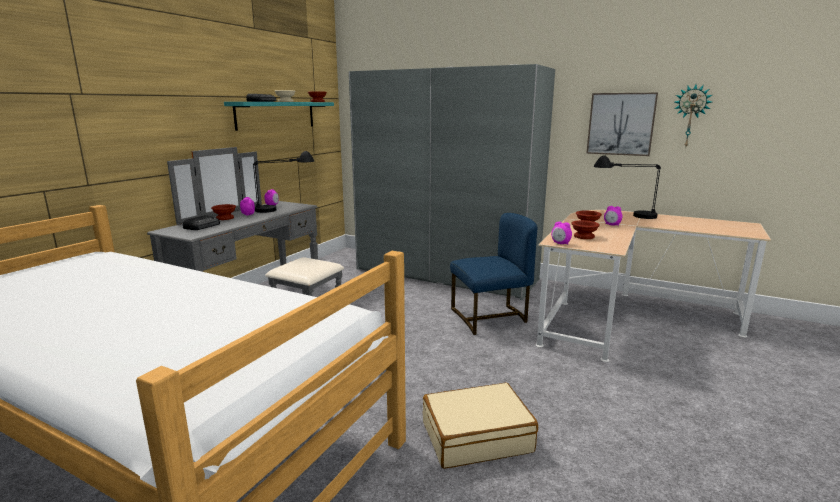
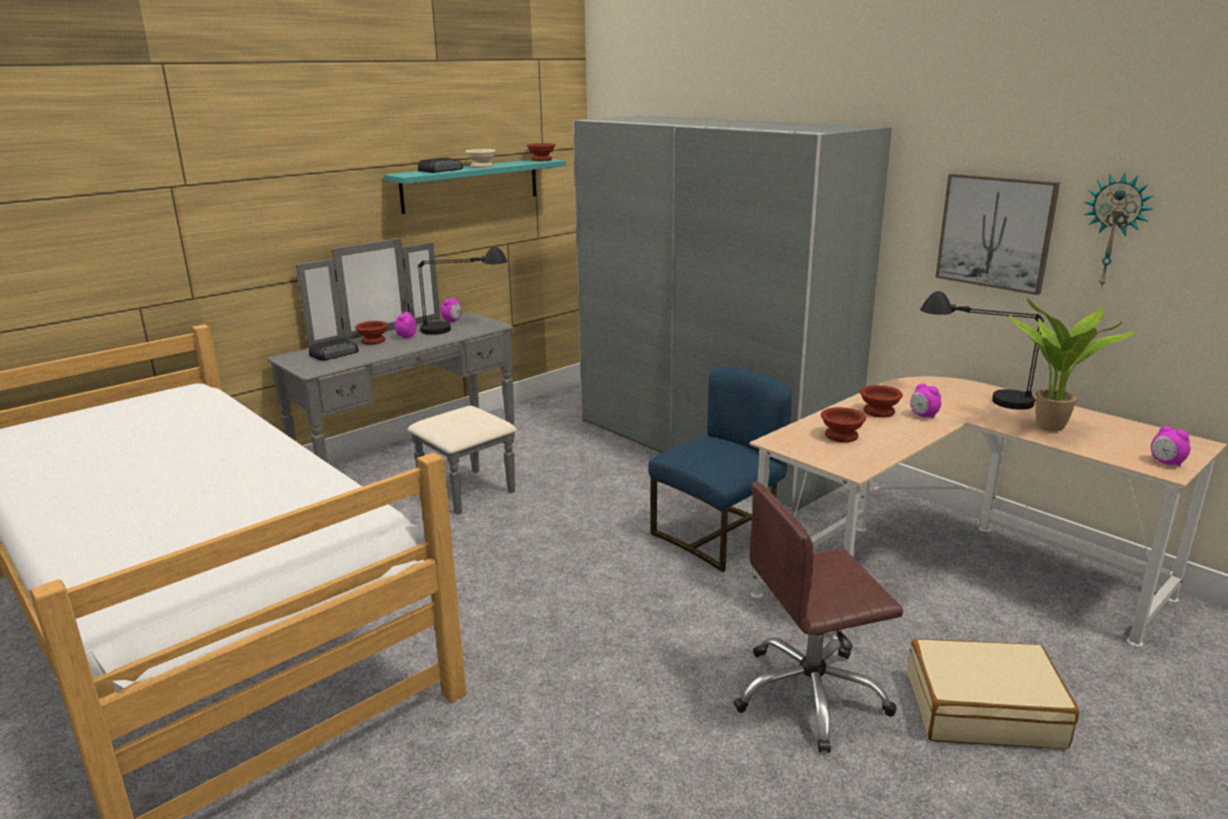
camera: 20 degrees right, 5 degrees up
(476, 436) = (557, 710): beige suitcase -> beige suitcase (983, 710)
(490, 318) = (719, 535): blue chair -> blue chair turned 45 degrees counterclockwise
(560, 243) = (784, 446): alarm clock -> alarm clock (1166, 463)
(618, 394) = (810, 695): none -> brown office chair
(680, 225) = (1051, 429): none -> potted plant

